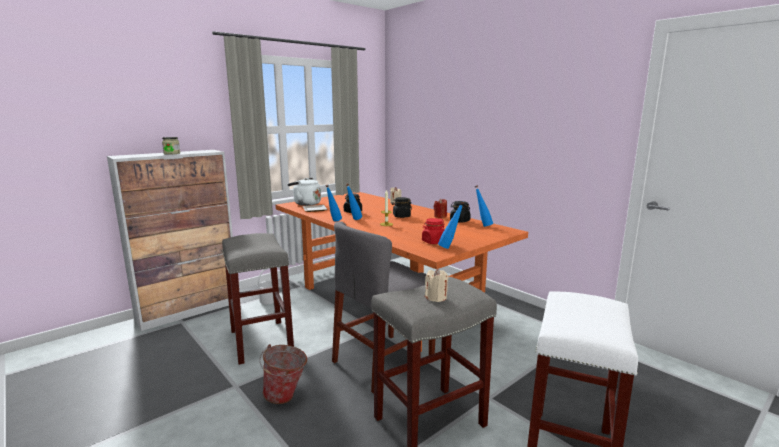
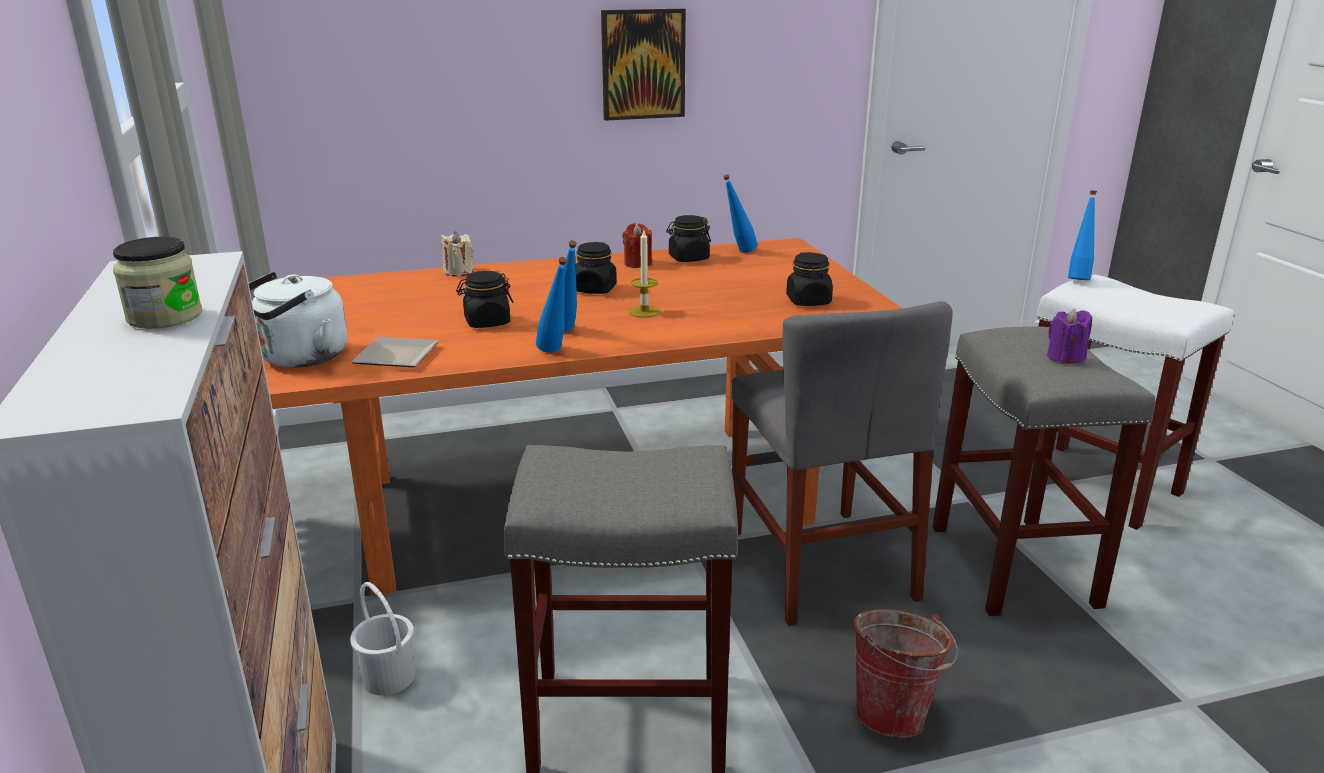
camera: 65 degrees left, 10 degrees up
(433, 242) = (808, 301): red jar -> black jar
(436, 297) = (1065, 357): beige candle -> purple candle
(450, 247) = (852, 298): blue bottle -> blue bottle (1078, 278)
(507, 136) = (643, 64): none -> picture

